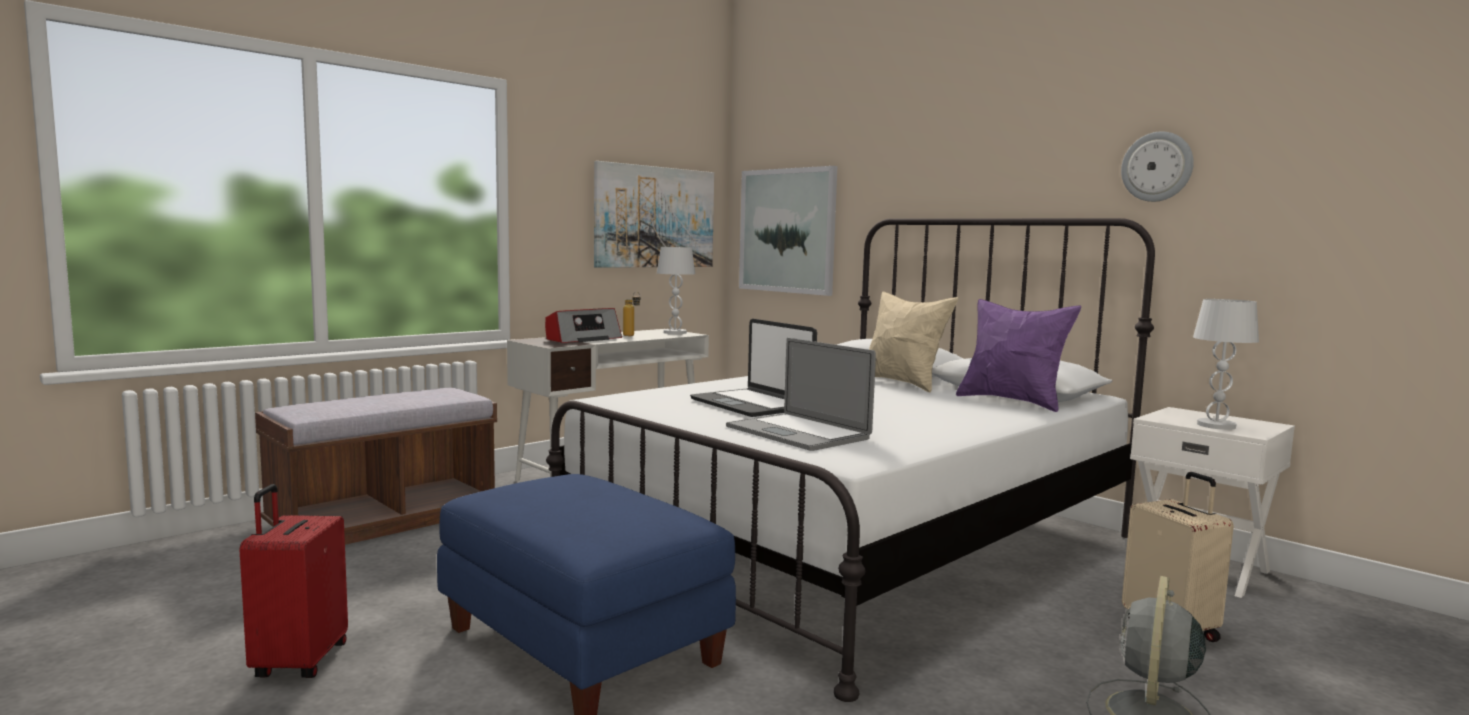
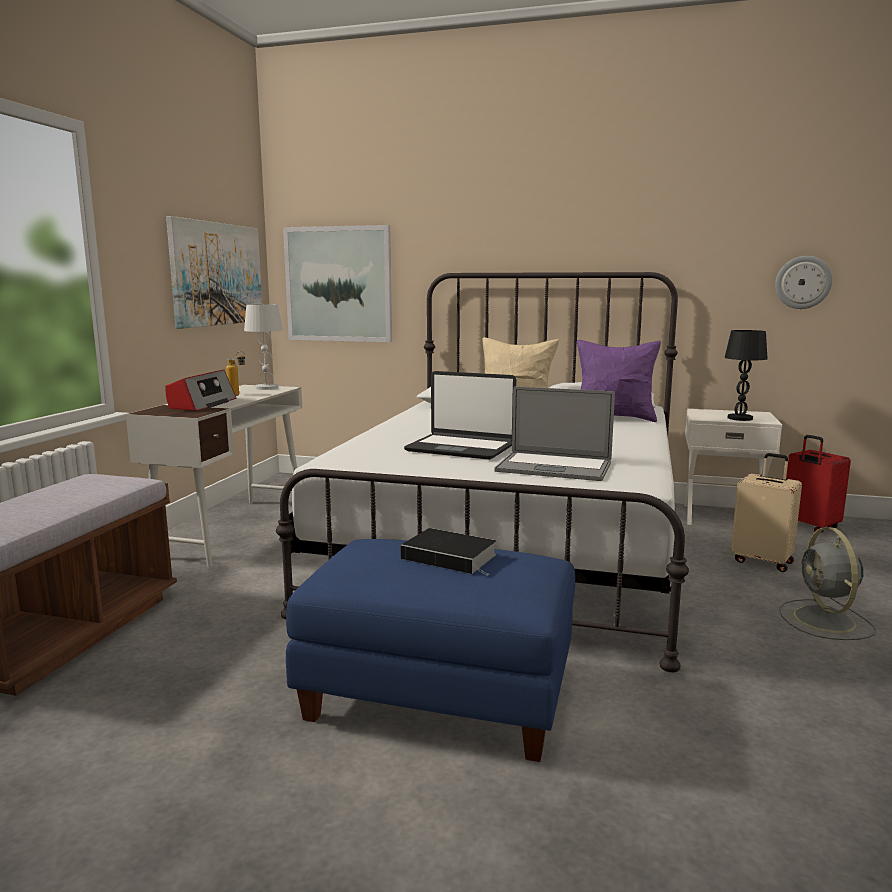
camera: 30 degrees left, 5 degrees up
(298, 662) = (193, 811): red suitcase -> red suitcase (809, 526)
(604, 498) = (452, 557): none -> book
(1157, 167) = (674, 233): wall clock -> wall clock (803, 282)
(1216, 425) = (740, 418): white table lamp -> black table lamp

